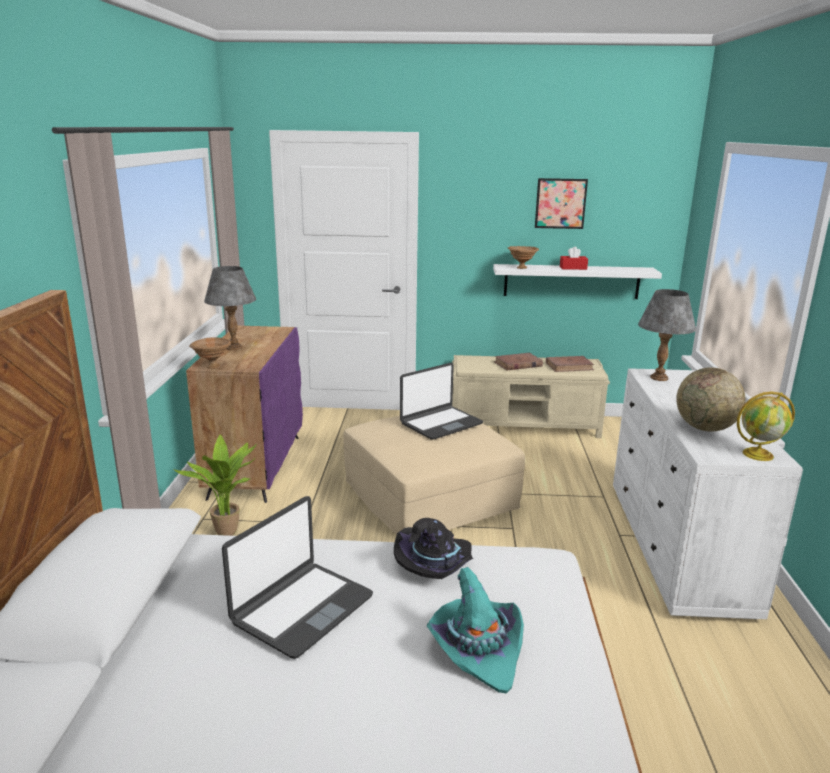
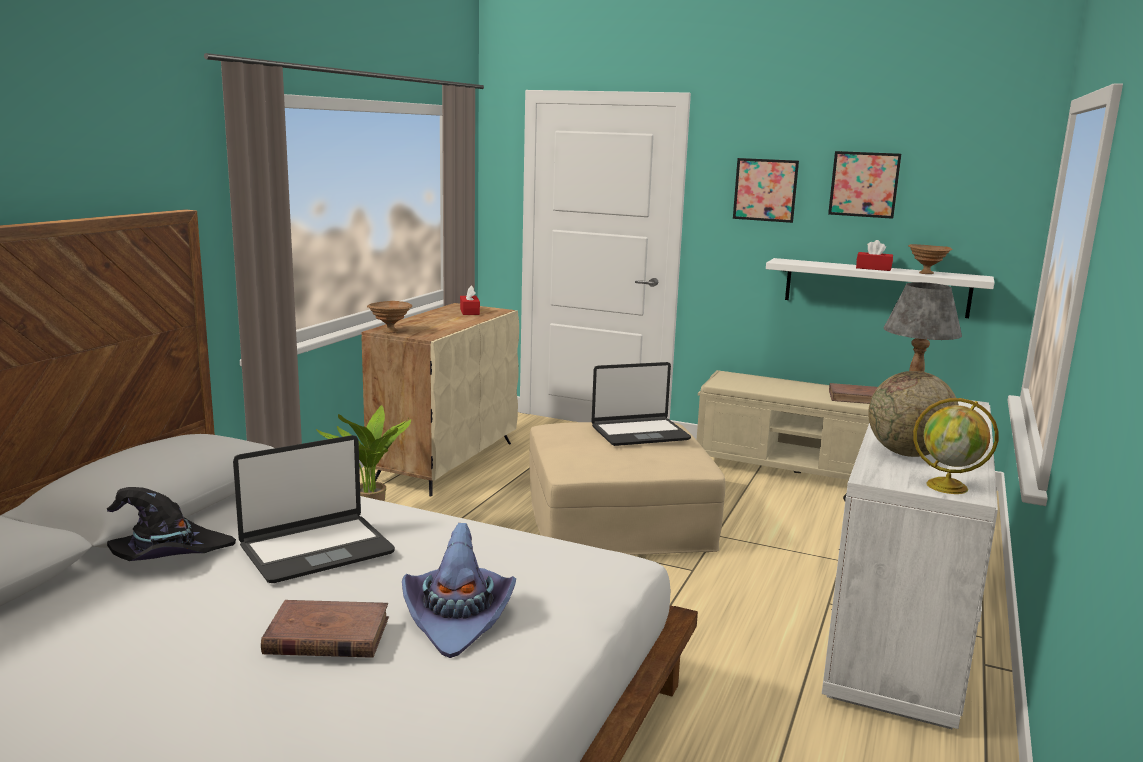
camera: 20 degrees right, 5 degrees down
(234, 348) = (429, 320): grey table lamp -> none
(256, 465) = (446, 462): purple cabinet -> beige cabinet
(259, 334) = (469, 311): none -> red tissue box
(435, 565) = (488, 544): black hat -> black hat (168, 554)
(477, 649) = (458, 617): turquoise hat -> purple hat
(484, 210) = (765, 190): none -> picture
(517, 364) = (789, 388): brown book -> brown book (326, 636)
(521, 268) = (803, 263): brown bowl -> brown bowl (925, 273)

